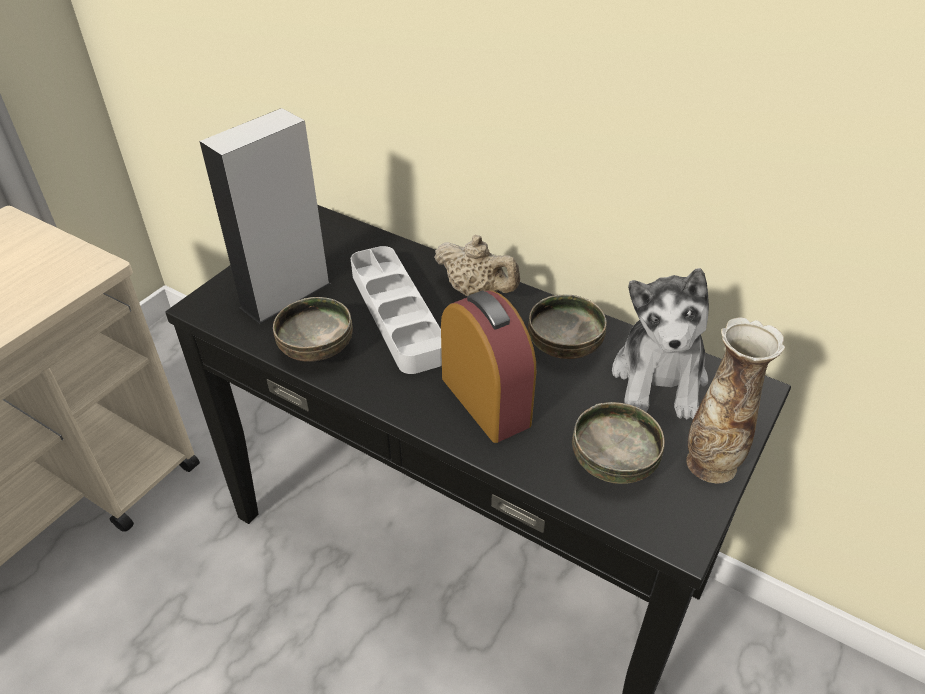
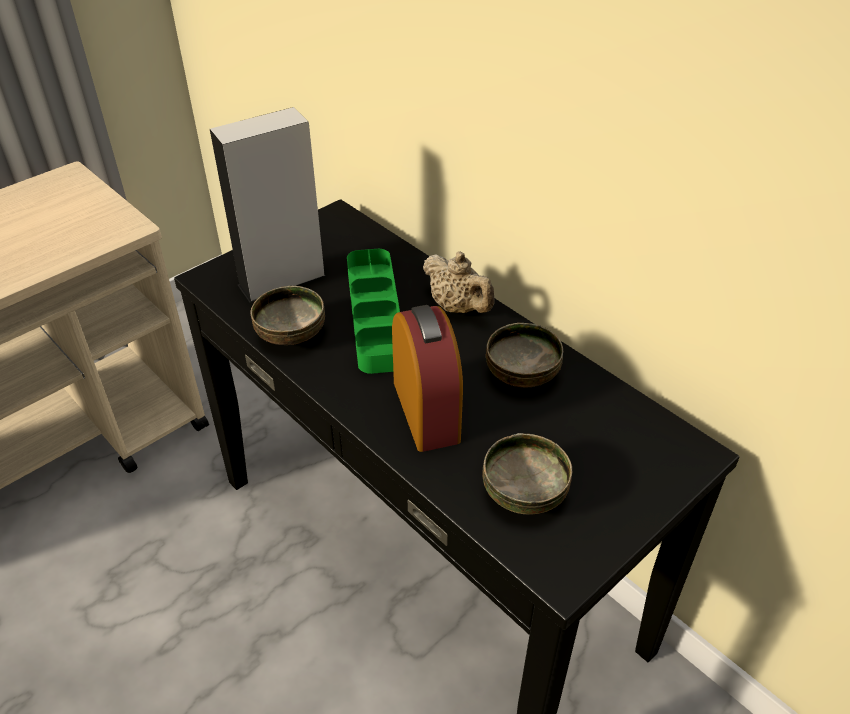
camera: 15 degrees right, 0 degrees up
(396, 314) = (375, 315): grey tray -> green tray
(659, 378) = (604, 423): plush toy -> none
(711, 462) = (622, 513): vase -> none

